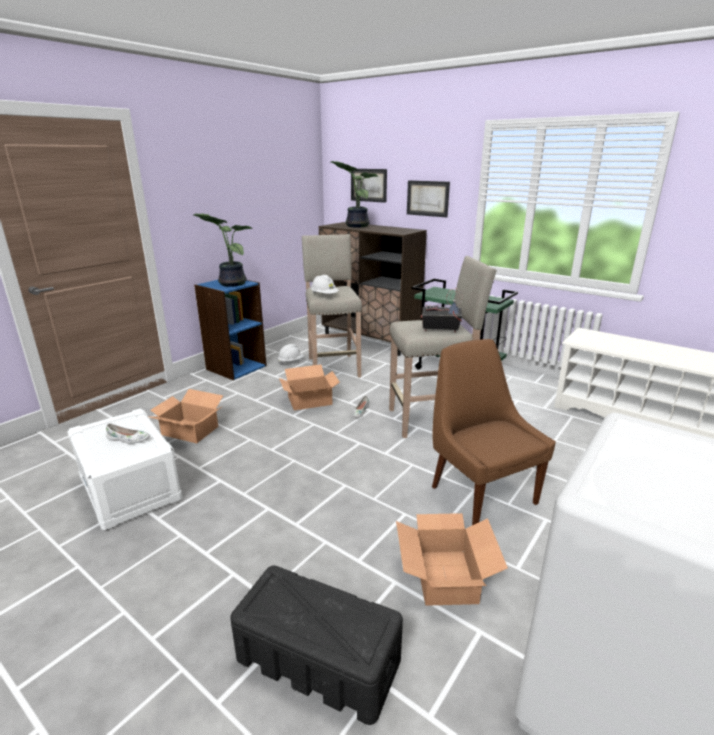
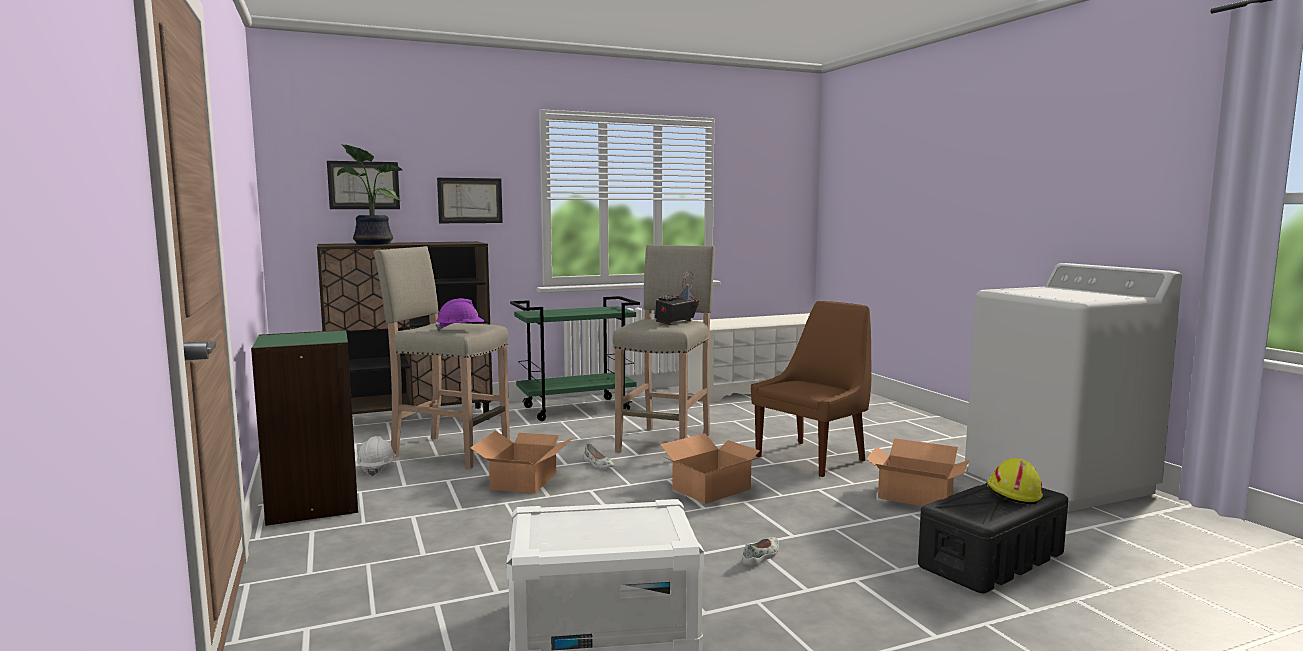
camera: 60 degrees left, 15 degrees down
(128, 439) = (617, 520): white shoe -> white shoe (762, 556)
(190, 430) = (480, 564): cardboard box -> cardboard box (710, 489)
(231, 283) = (310, 337): potted plant -> none
(236, 367) = (312, 503): blue bookcase -> green bookcase
(324, 295) = (460, 330): white hard hat -> purple hard hat
(343, 625) = (1012, 493): none -> yellow hard hat
(480, 493) = (813, 458): brown chair -> brown chair turned 135 degrees clockwise

